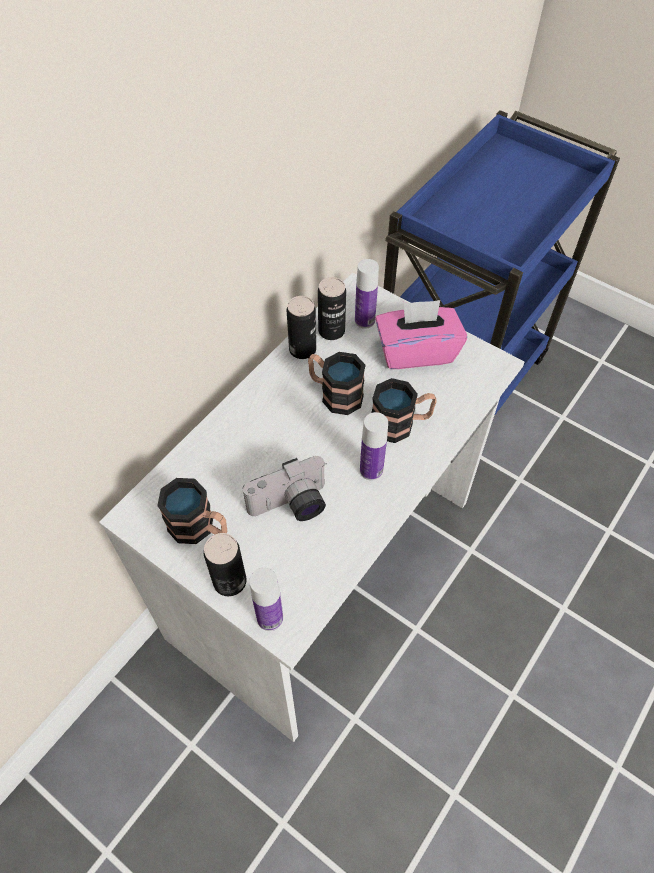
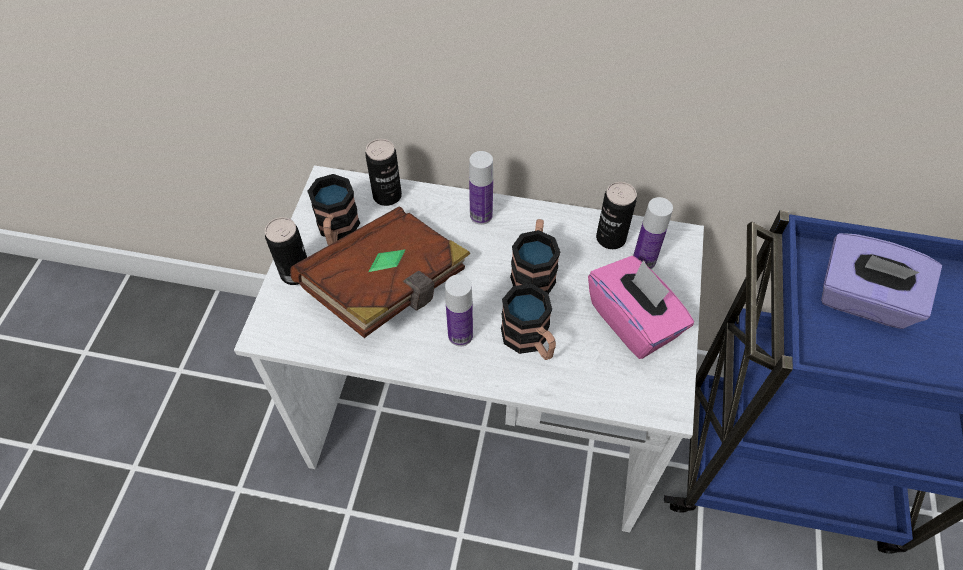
camera: 65 degrees right, 0 degrees up
(270, 618) = (272, 316): bottle -> bottle (481, 215)
(291, 506) = (389, 287): camera -> brown book
(302, 349) = (571, 224): can -> can (387, 196)
(475, 218) = (863, 300): none -> purple tissue box

